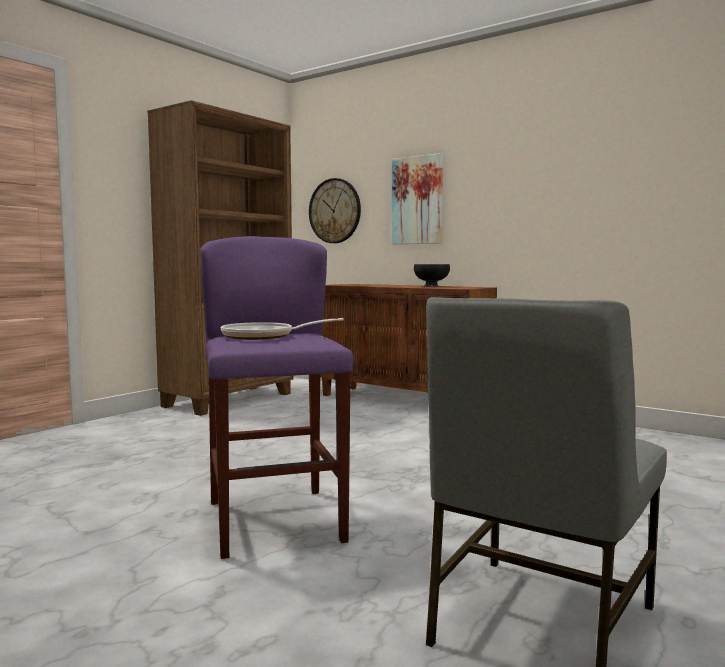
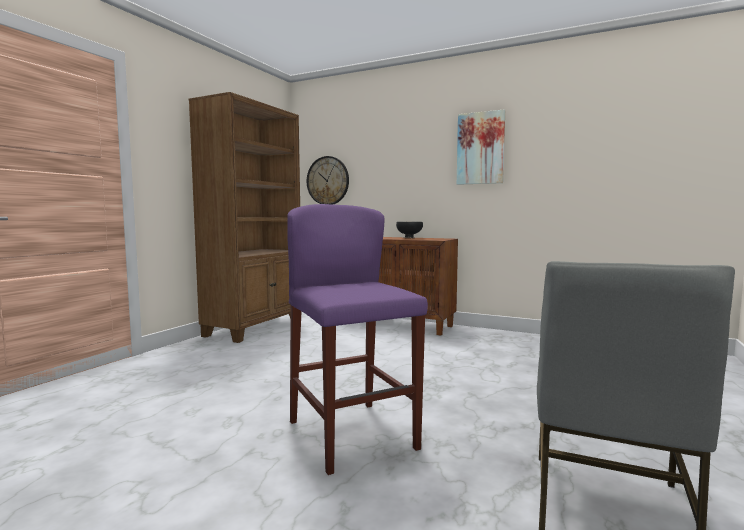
camera: 10 degrees left, 0 degrees up
(264, 336) = (347, 287): frying pan -> none
(417, 200) = (395, 174): picture -> picture (480, 148)

